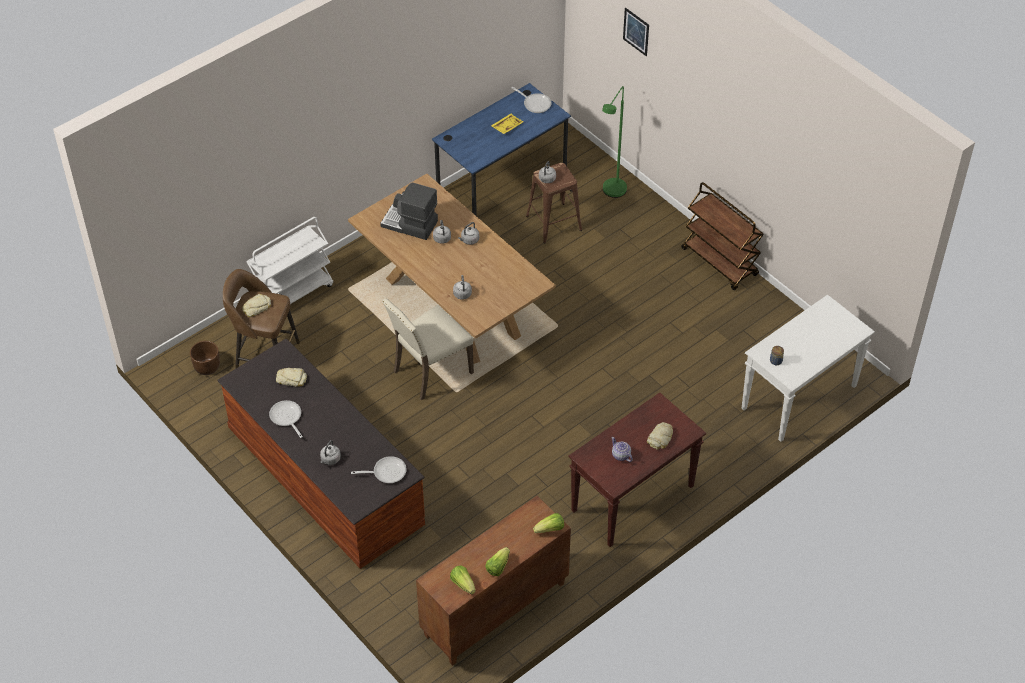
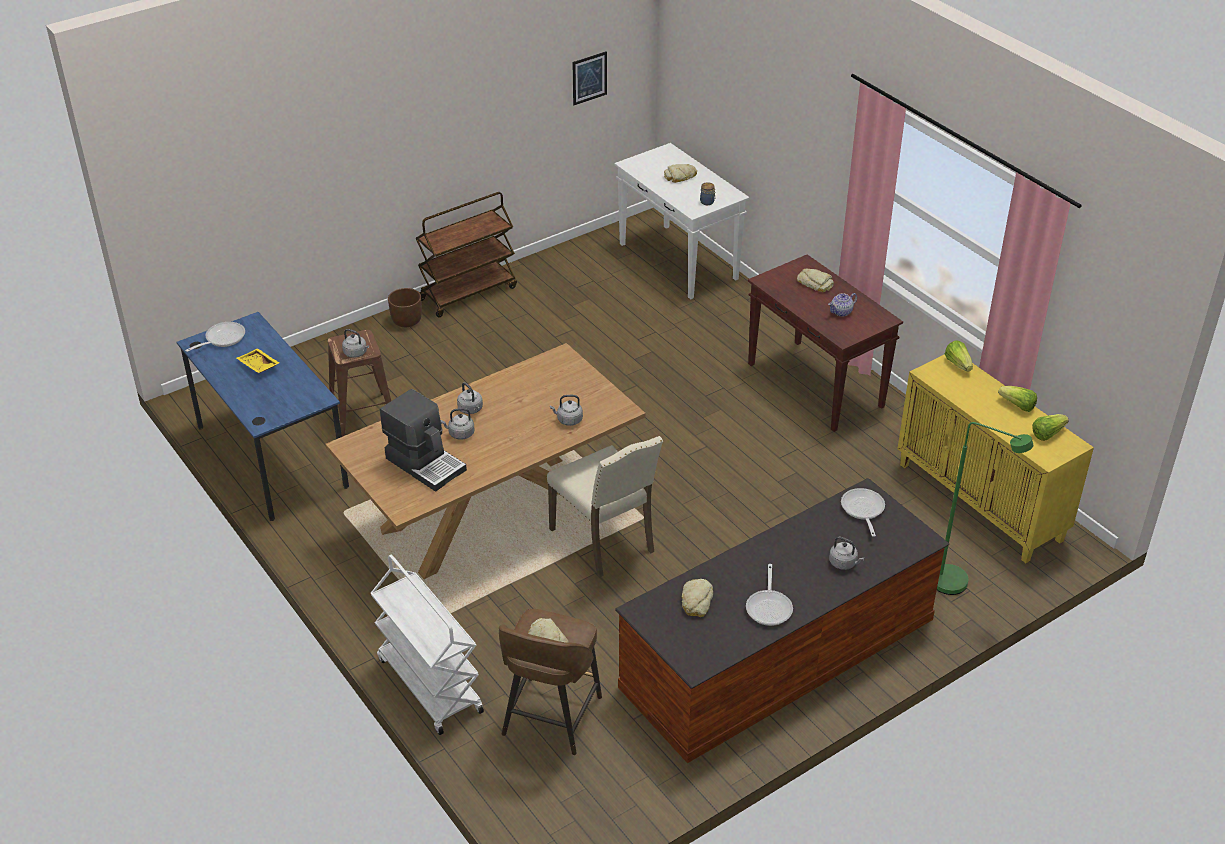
camera: 85 degrees left, 10 degrees down
(207, 367) = (562, 792): brown planter -> brown planter (406, 320)
(286, 418) = (769, 607): frying pan -> frying pan turned 60 degrees counterclockwise
(409, 224) = (426, 463): coffee machine -> coffee machine turned 75 degrees counterclockwise
(494, 610) = (981, 502): brown cabinet -> yellow cabinet
(611, 193) = (326, 363): green floor lamp -> green floor lamp (959, 585)
(636, 31) = (253, 143): picture -> picture (589, 78)
(815, 341) = (680, 176): none -> bread

